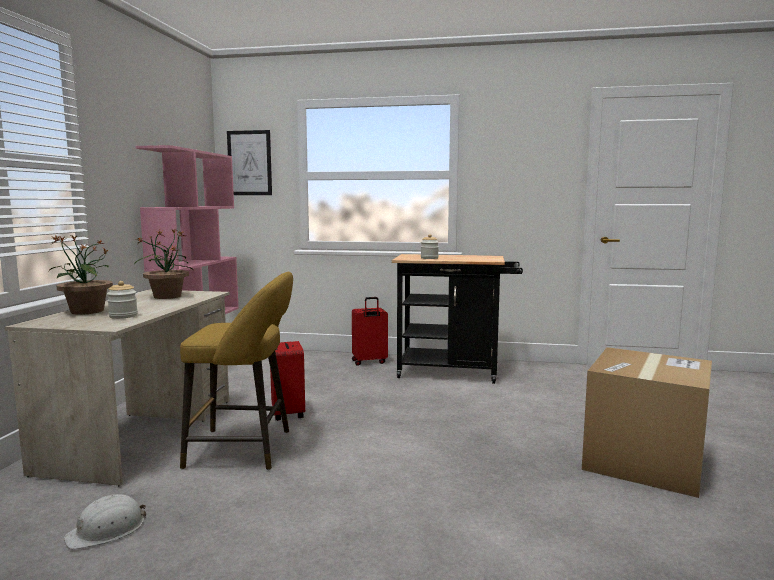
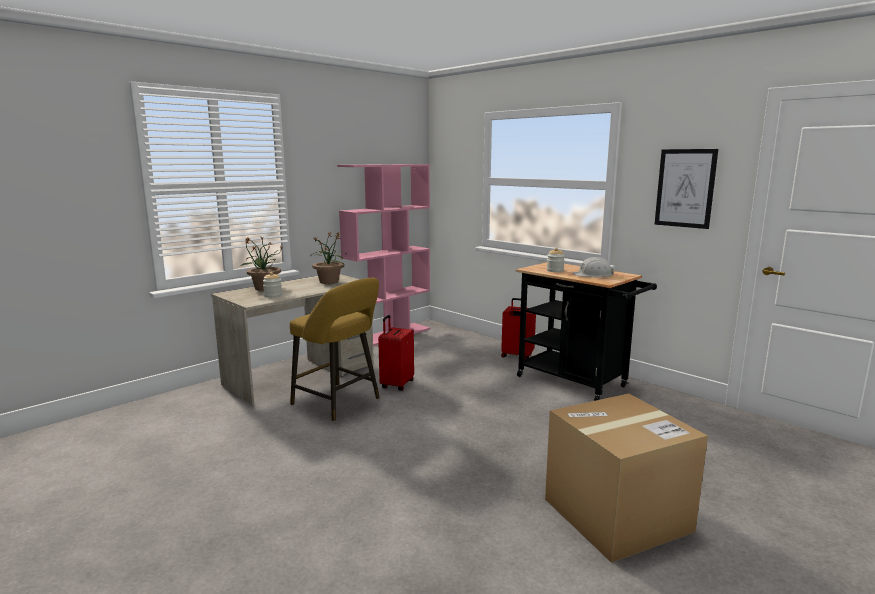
camera: 35 degrees right, 5 degrees up
(107, 530) = (219, 428): white hard hat -> white hard hat (593, 275)
(249, 163) = (450, 168): picture -> picture (685, 188)

